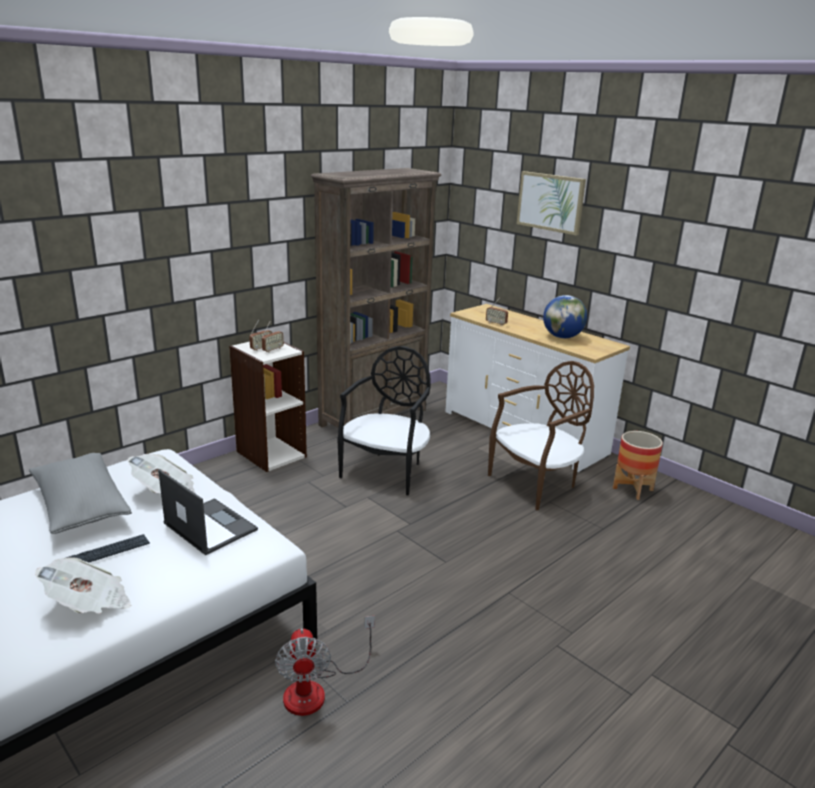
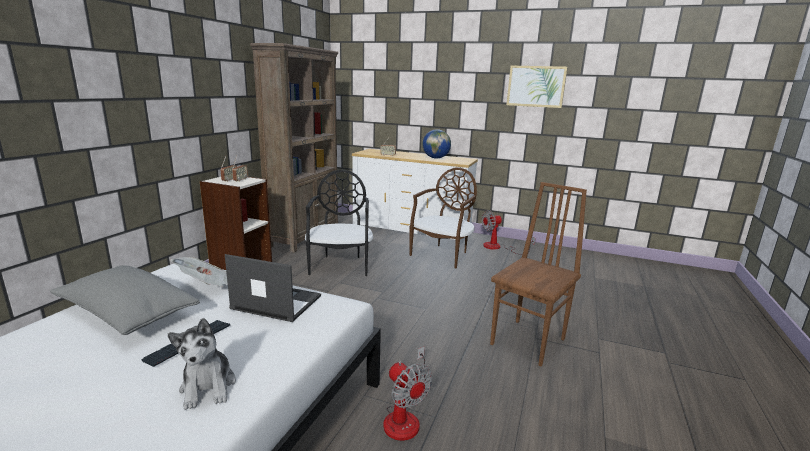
camera: 25 degrees left, 5 degrees down
(89, 604) = (208, 387): newspaper -> plush toy
(543, 648) = (529, 342): none -> brown chair
(550, 202) = (411, 72): picture -> picture (536, 86)
(633, 489) = (498, 247): planter -> fan

